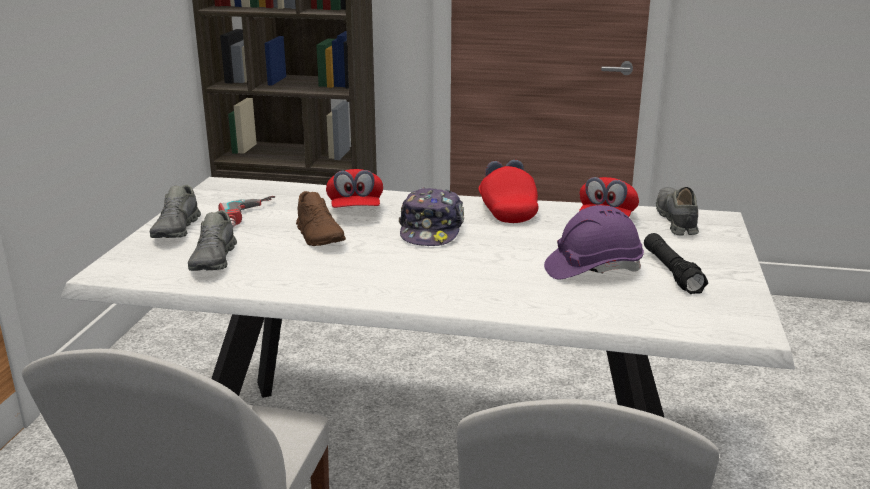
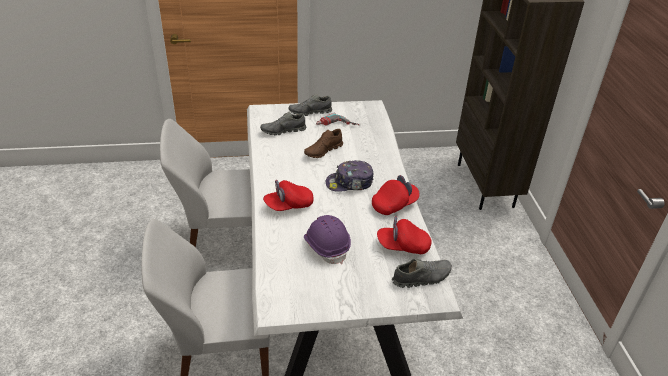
camera: 70 degrees right, 15 degrees up
(355, 211) = (362, 154): red cap -> red cap (288, 205)
(671, 272) = (337, 278): black flashlight -> none

